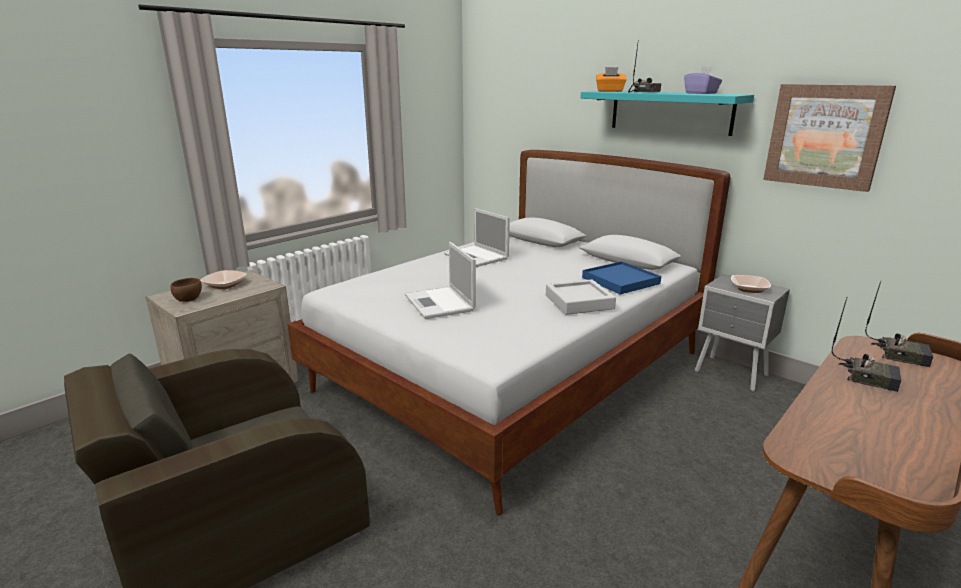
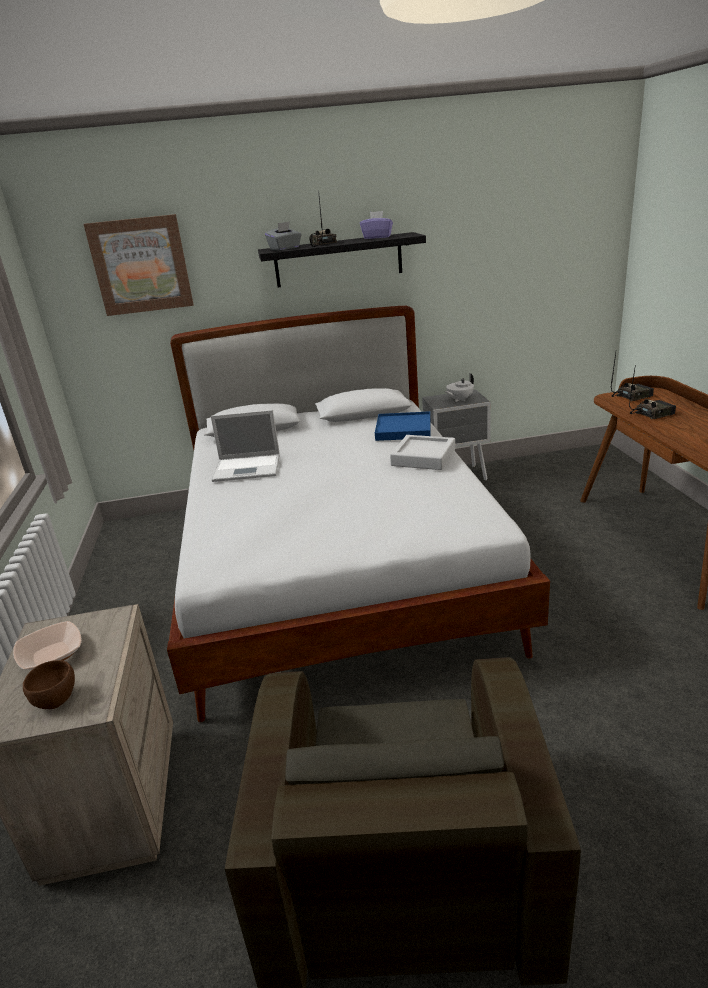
camera: 50 degrees left, 5 degrees up
(440, 303) = (342, 517): laptop -> none
(609, 91) = (285, 249): orange tissue box -> grey tissue box
(670, 112) = (338, 260): turquoise shelf -> black shelf
(749, 289) = (459, 400): bowl -> white teapot
(825, 136) = (474, 258): picture -> picture (141, 265)

